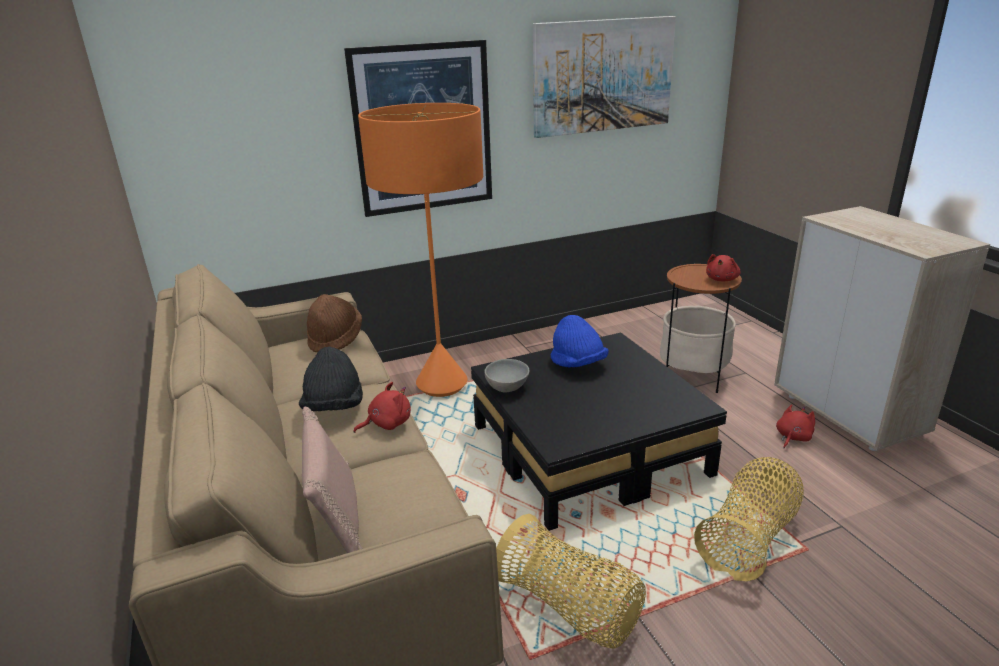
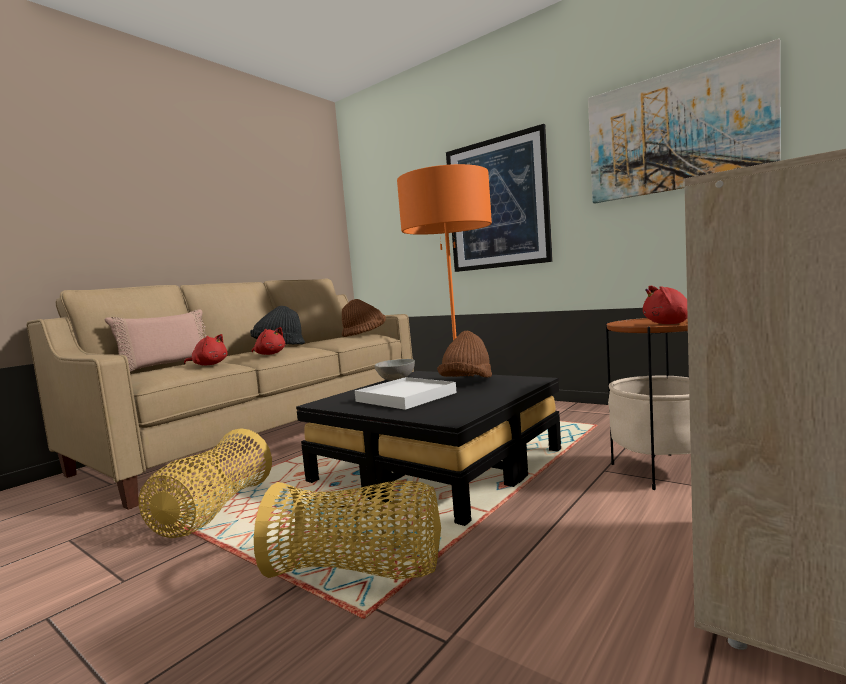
camera: 60 degrees right, 20 degrees down
(578, 364) = (466, 382): blue hat -> brown hat
(597, 403) = (406, 397): none -> white tray
(792, 437) = (634, 558): red plush toy -> red plush toy (209, 365)

